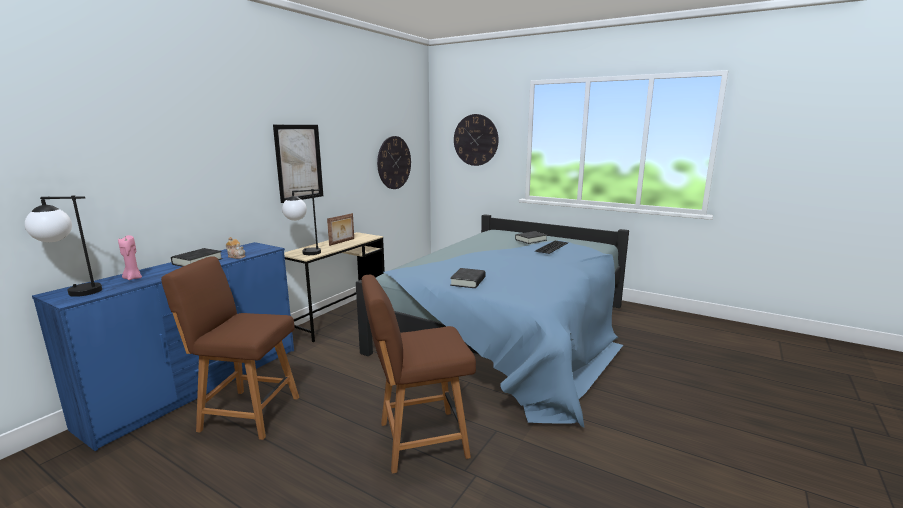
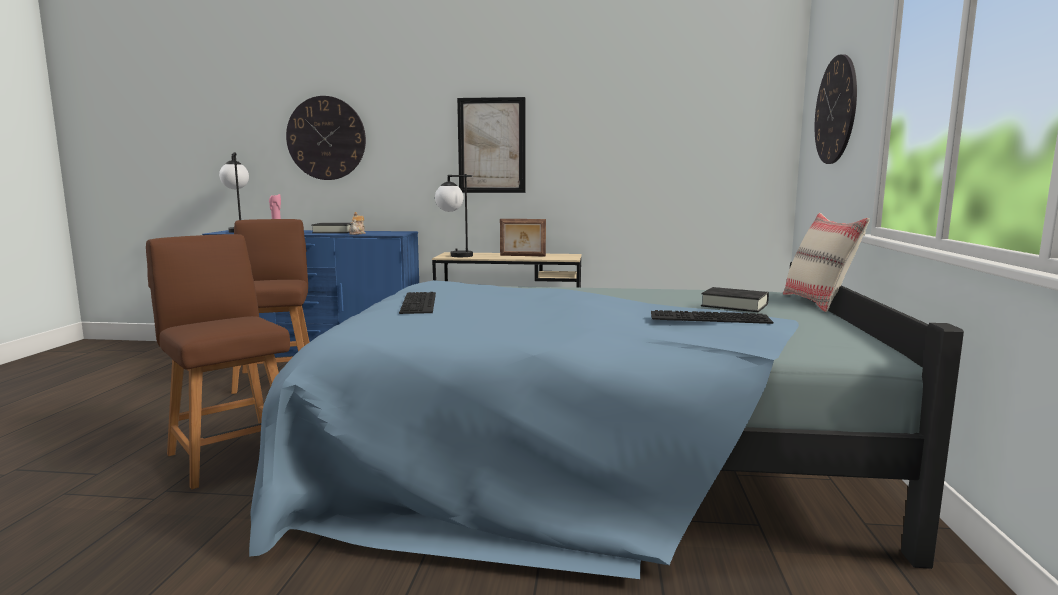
camera: 65 degrees right, 5 degrees down
(394, 162) = (686, 158): wall clock -> wall clock (326, 138)
(468, 281) = (420, 303): black book -> keyboard
(520, 231) = (818, 302): none -> beige pillow

